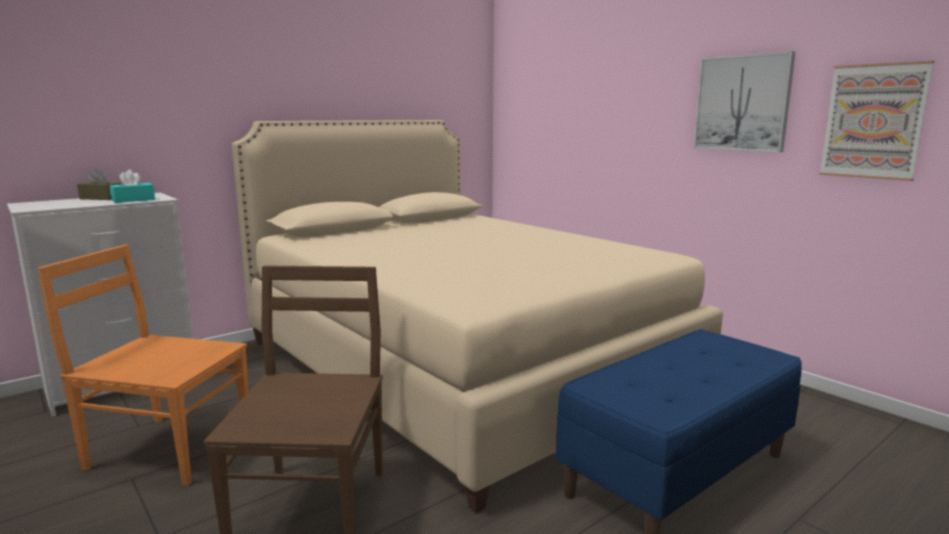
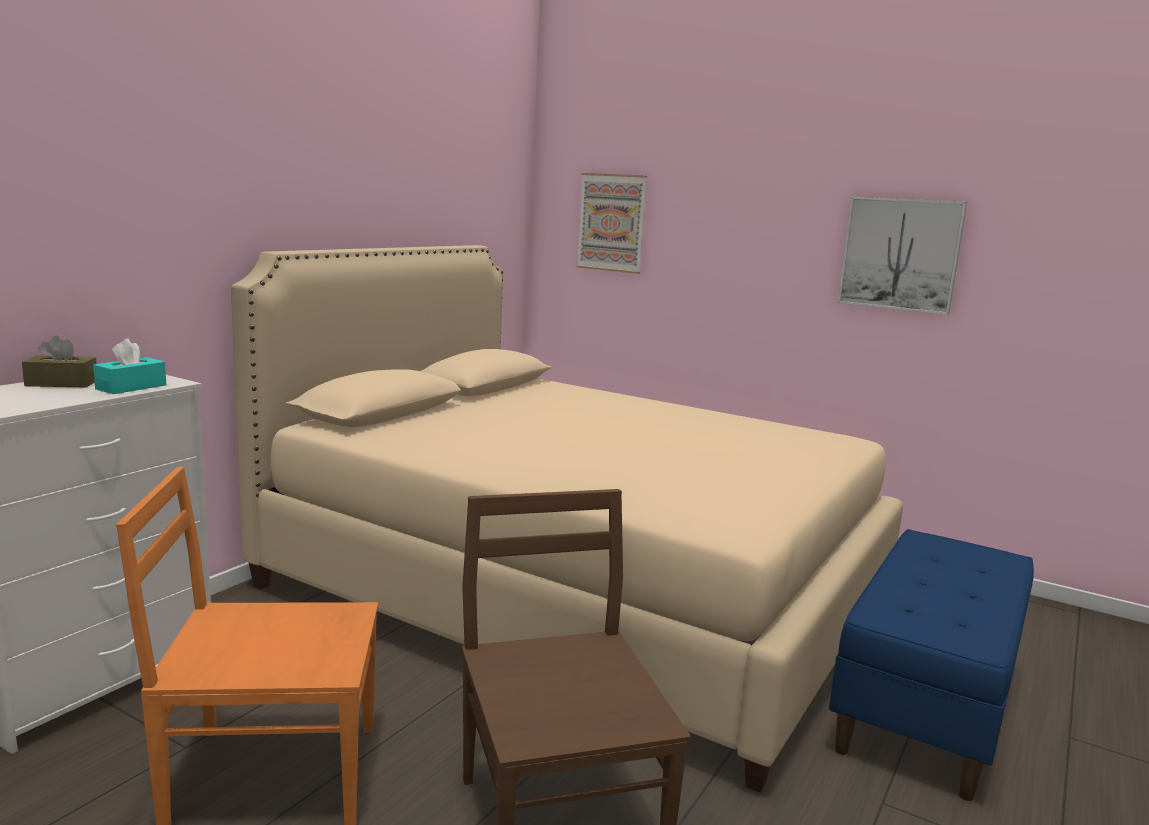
camera: 20 degrees left, 0 degrees up
(873, 121) = (1054, 288): picture -> picture (611, 222)

